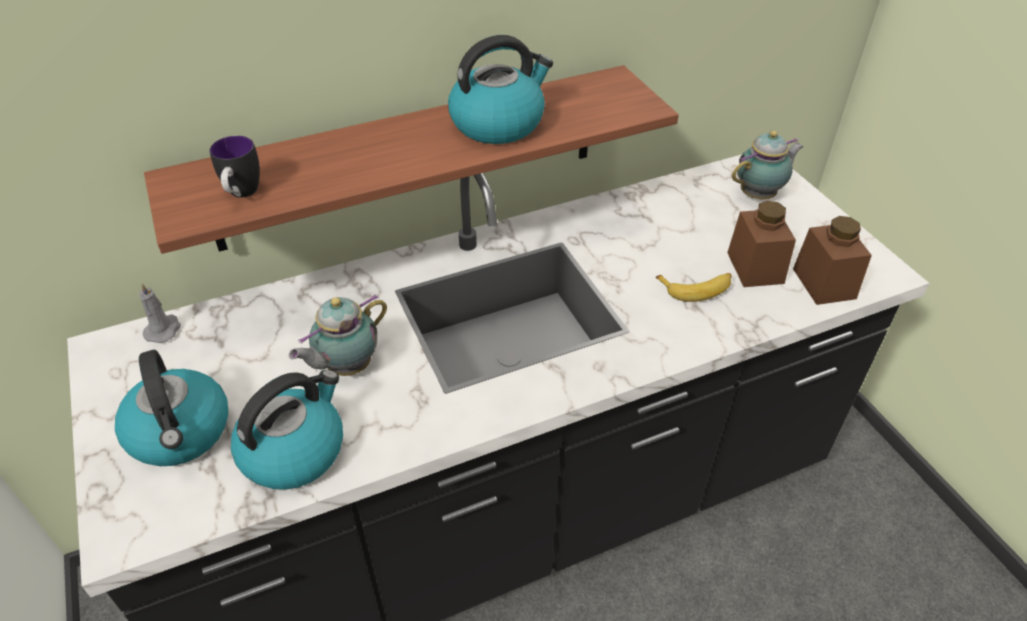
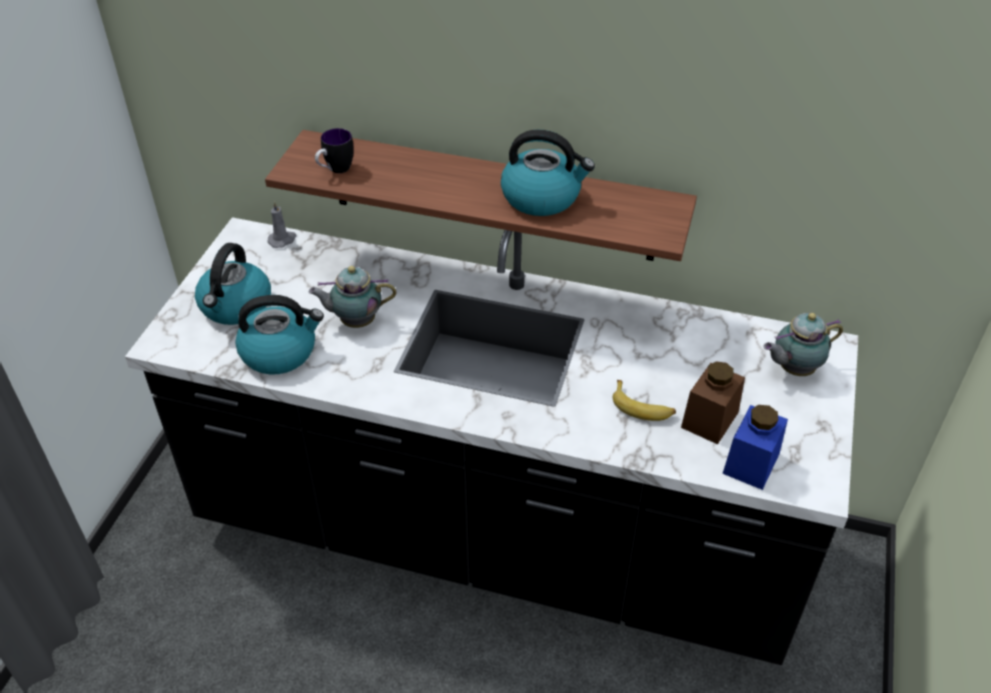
camera: 40 degrees right, 0 degrees up
(759, 195) = (793, 369): teapot -> teapot turned 150 degrees clockwise
(824, 283) = (751, 463): brown jar -> blue jar

